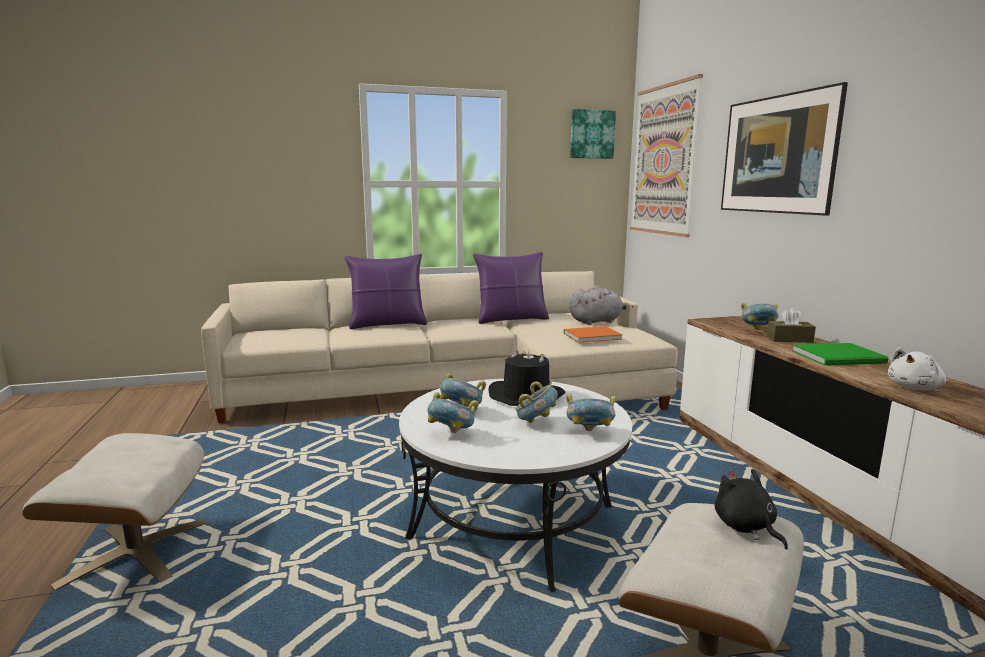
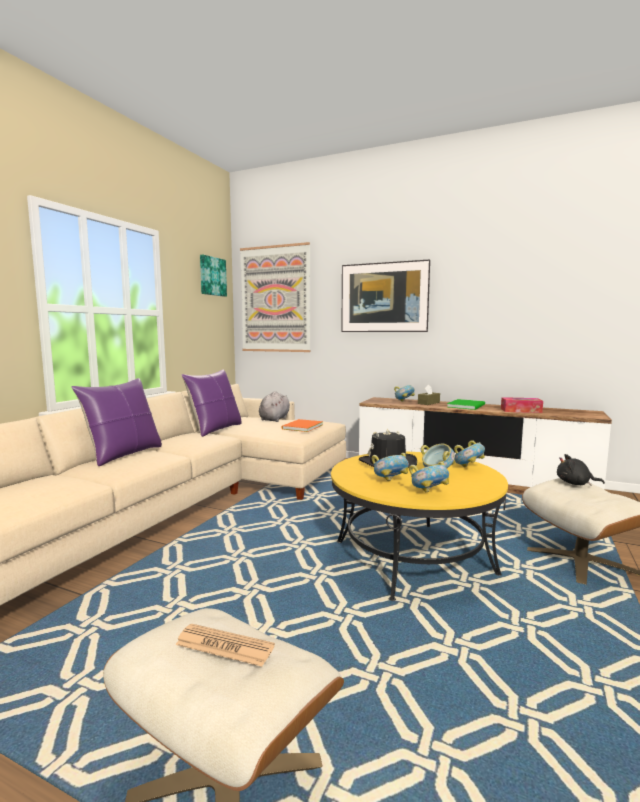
camera: 50 degrees left, 5 degrees down
(125, 455) = (224, 646): none -> newspaper
(513, 522) = (413, 557): white coffee table -> yellow coffee table
(915, 388) = (521, 410): white plush toy -> tissue box

